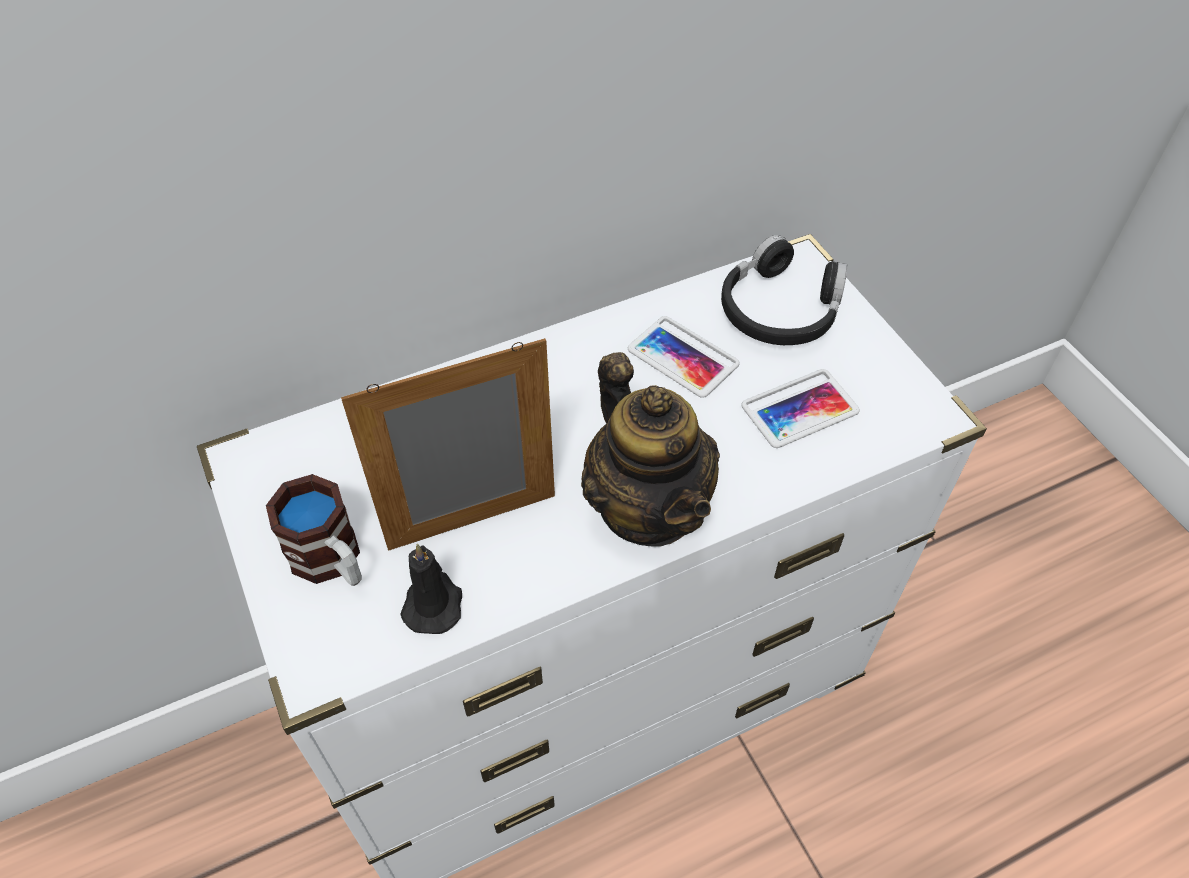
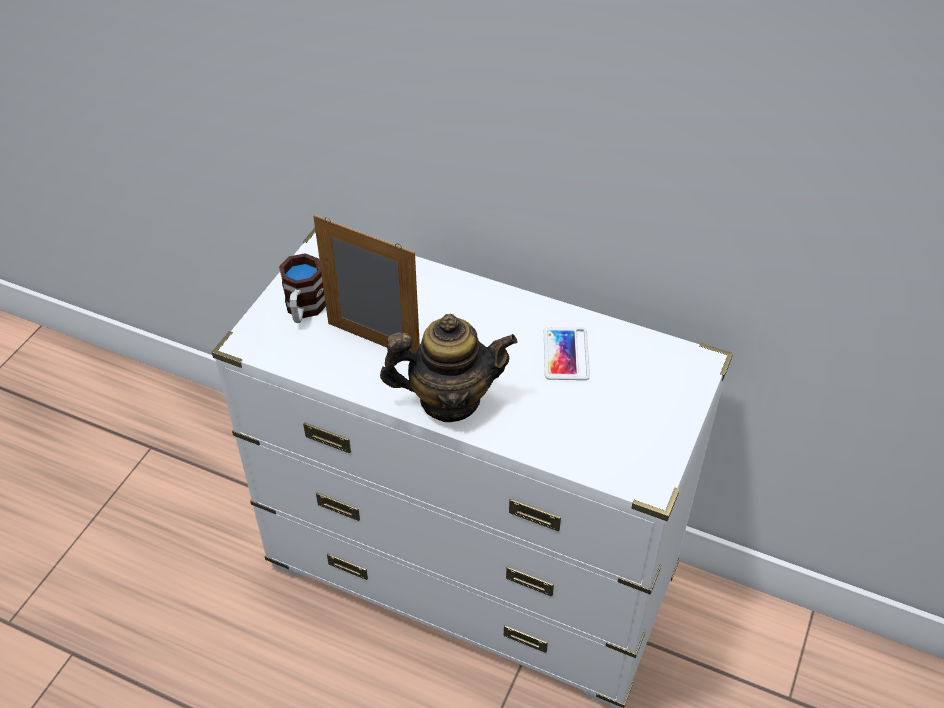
camera: 50 degrees right, 5 degrees down
(433, 603) = (316, 357): black candle -> none
(648, 508) = (449, 400): teapot -> teapot turned 120 degrees counterclockwise
(780, 309) = (651, 374): black headphones -> none
(800, 409) = (585, 423): phone -> none

